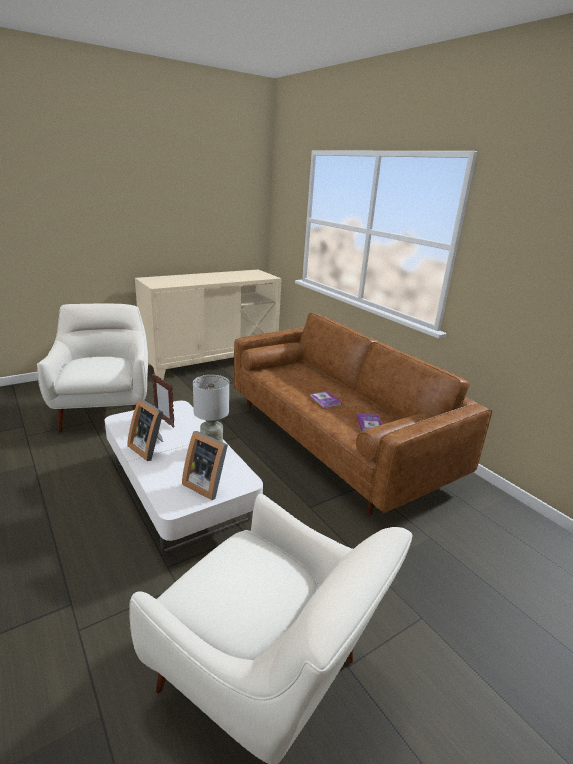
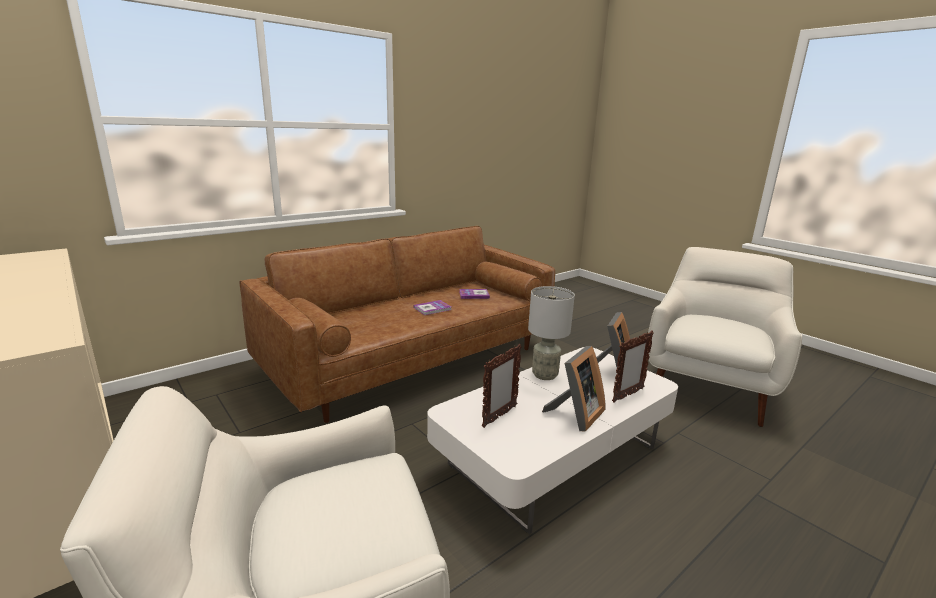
camera: 95 degrees left, 5 degrees down
(162, 480) = (627, 395): none -> picture frame

